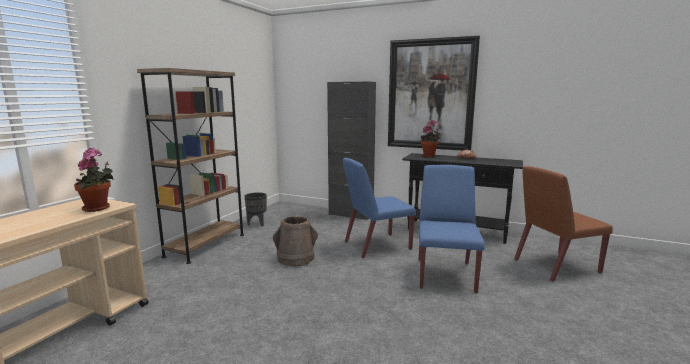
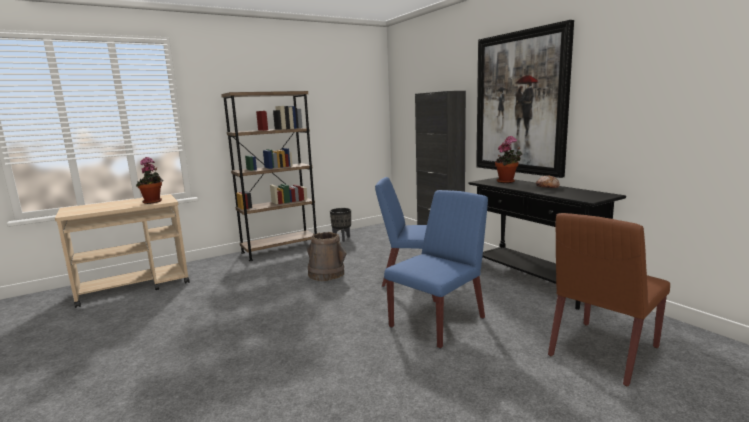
camera: 35 degrees right, 0 degrees up
(555, 266) = (603, 352): brown chair -> brown chair turned 60 degrees counterclockwise

